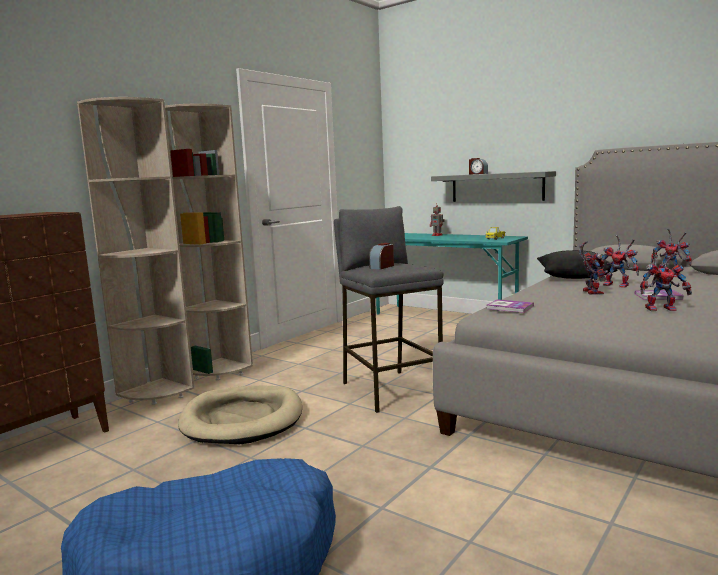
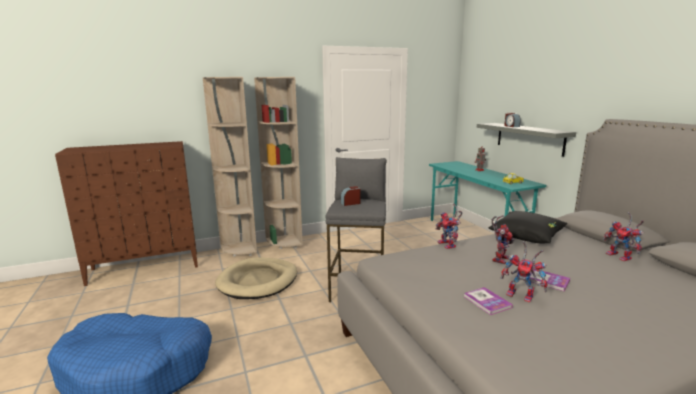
camera: 30 degrees right, 5 degrees up
(509, 307) = (403, 258): book -> book (487, 302)
(618, 285) = (541, 257): toy robot -> toy robot (449, 245)

